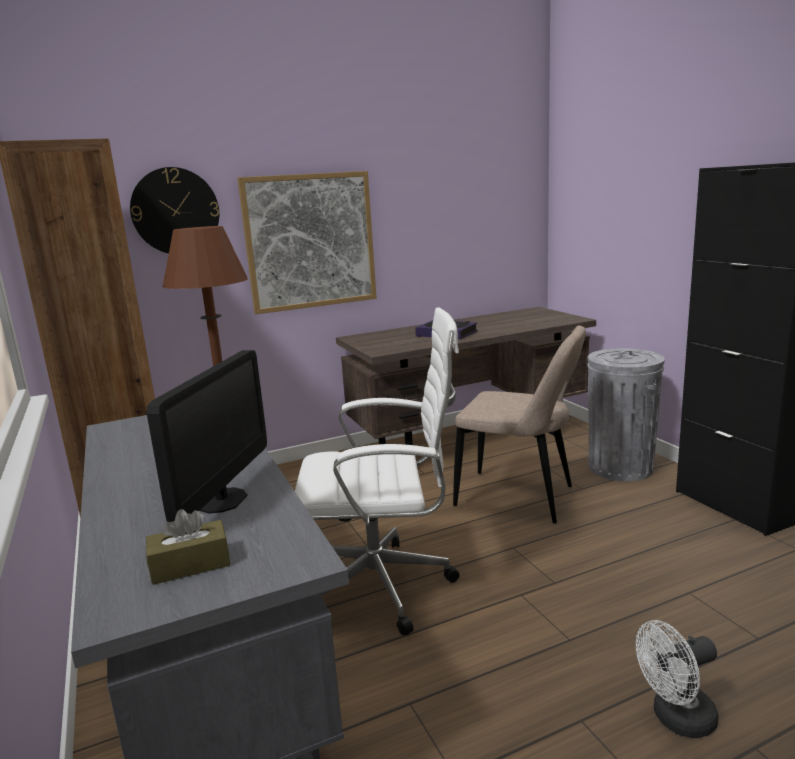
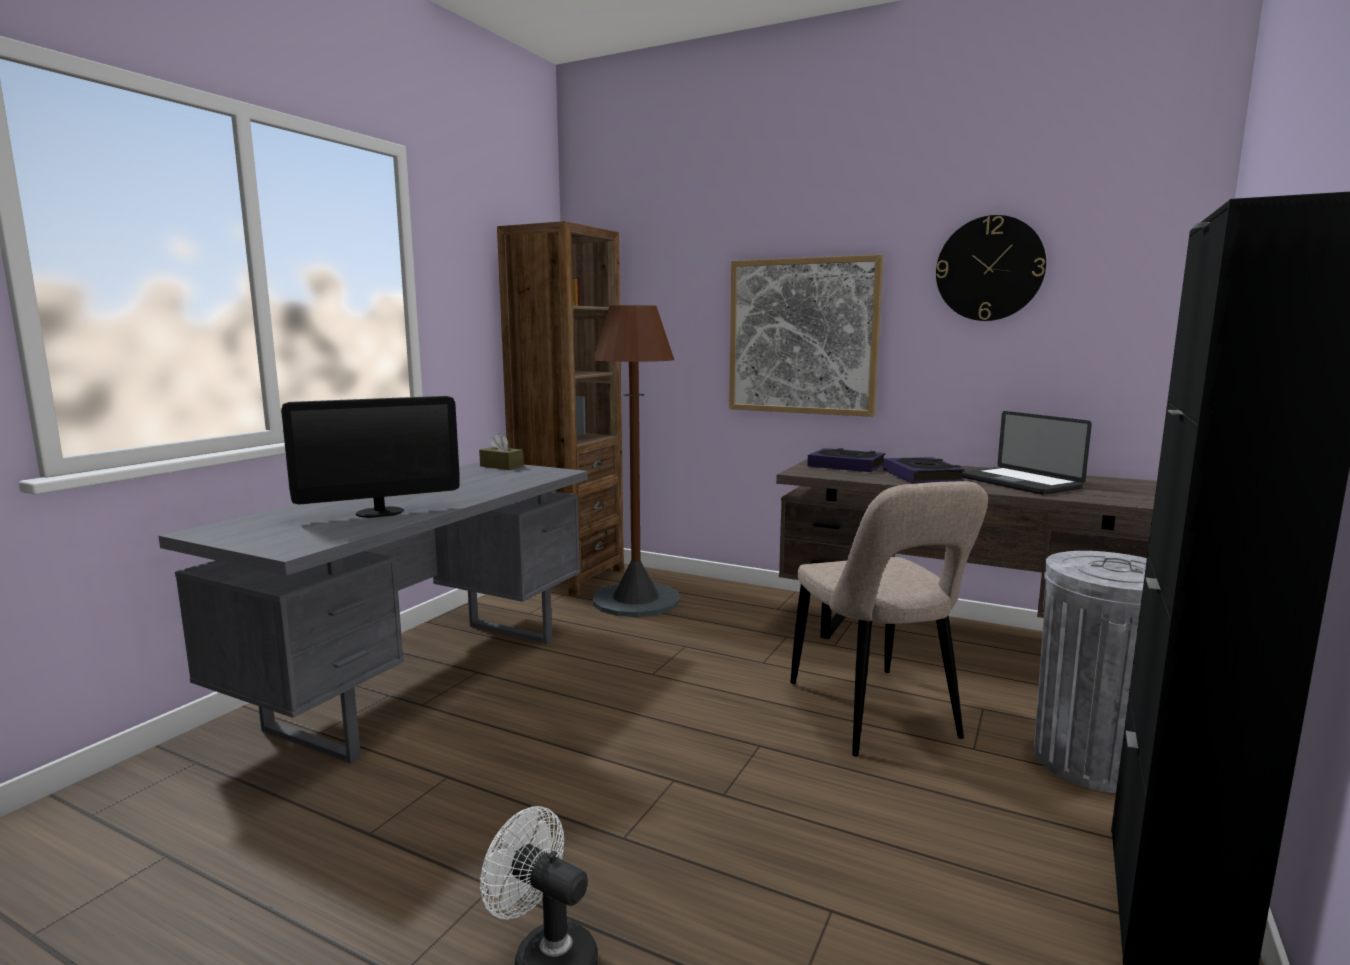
camera: 50 degrees right, 5 degrees down
(175, 211) = (673, 294): wall clock -> wall clock (989, 269)
(190, 565) = (273, 529): brown tissue box -> brown tissue box (501, 466)
(385, 339) = (846, 466): none -> book
(386, 586) = (602, 703): white office chair -> none
(497, 324) = (1019, 482): none -> laptop

